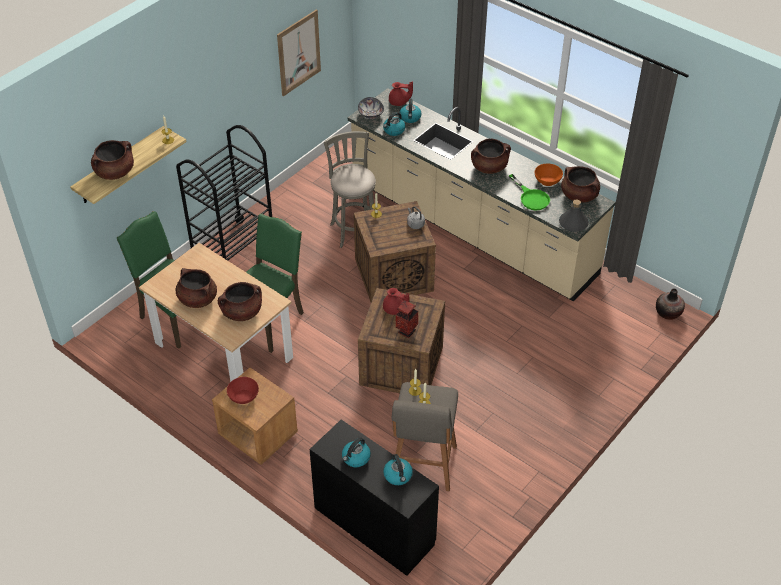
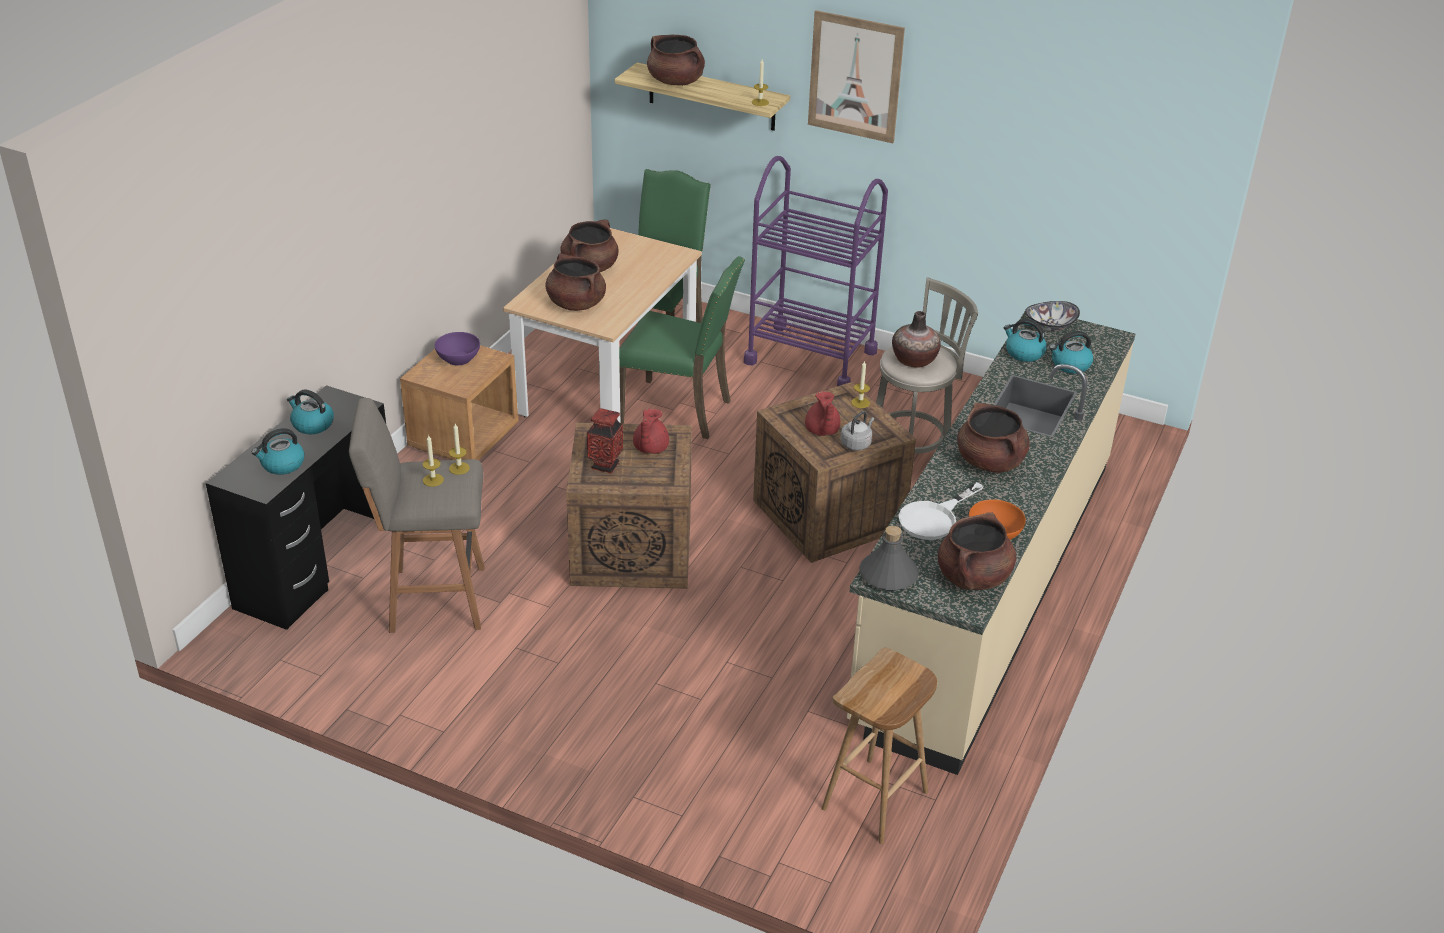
camera: 75 degrees right, 10 degrees down
(233, 248) = (810, 357): black cart -> purple cart
(243, 396) = (458, 358): red bowl -> purple bowl
(299, 52) = (1068, 183): picture -> picture (855, 77)
(399, 102) = (1104, 349): red teapot -> red teapot (822, 430)
(531, 197) = (934, 518): green frying pan -> white frying pan
(613, 306) = (875, 801): none -> brown stool
(668, 313) = (892, 892): vase -> vase (914, 360)

